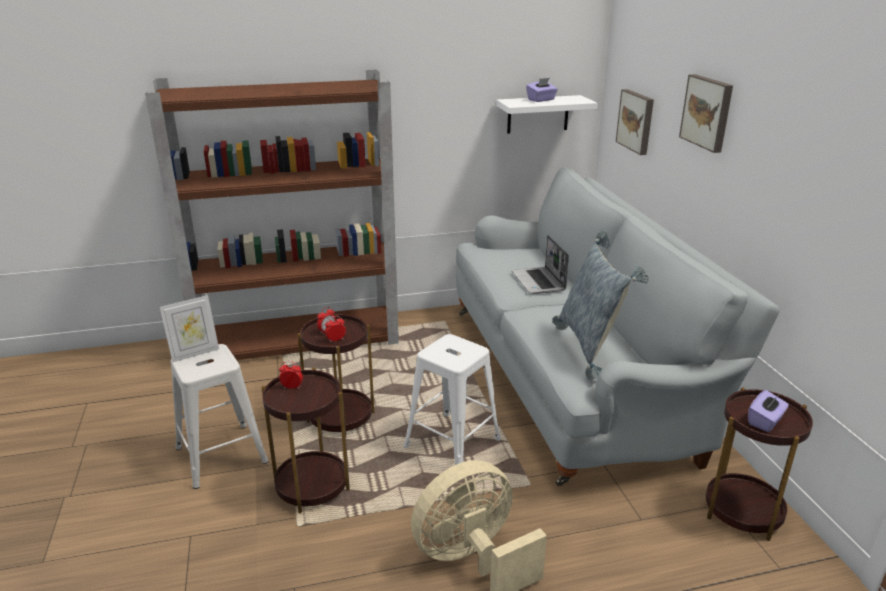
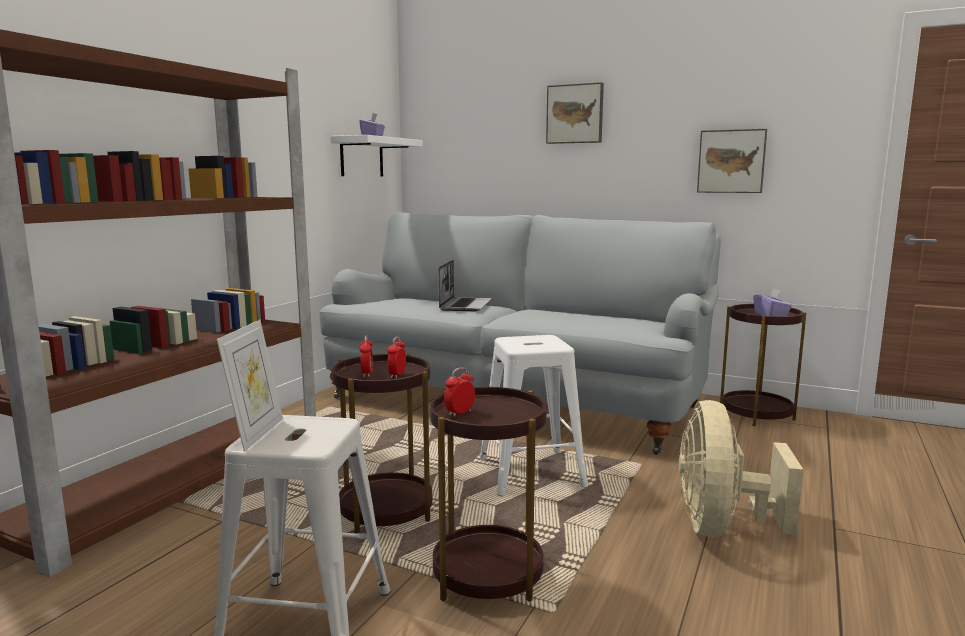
camera: 50 degrees left, 15 degrees down
(539, 282) = (465, 305): laptop -> laptop turned 105 degrees counterclockwise
(591, 352) = (610, 320): pillow -> none
(636, 121) = (468, 151): picture -> picture (731, 161)

